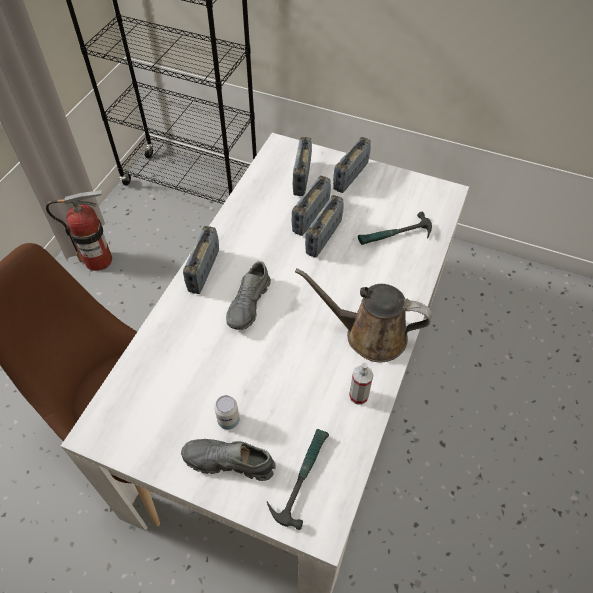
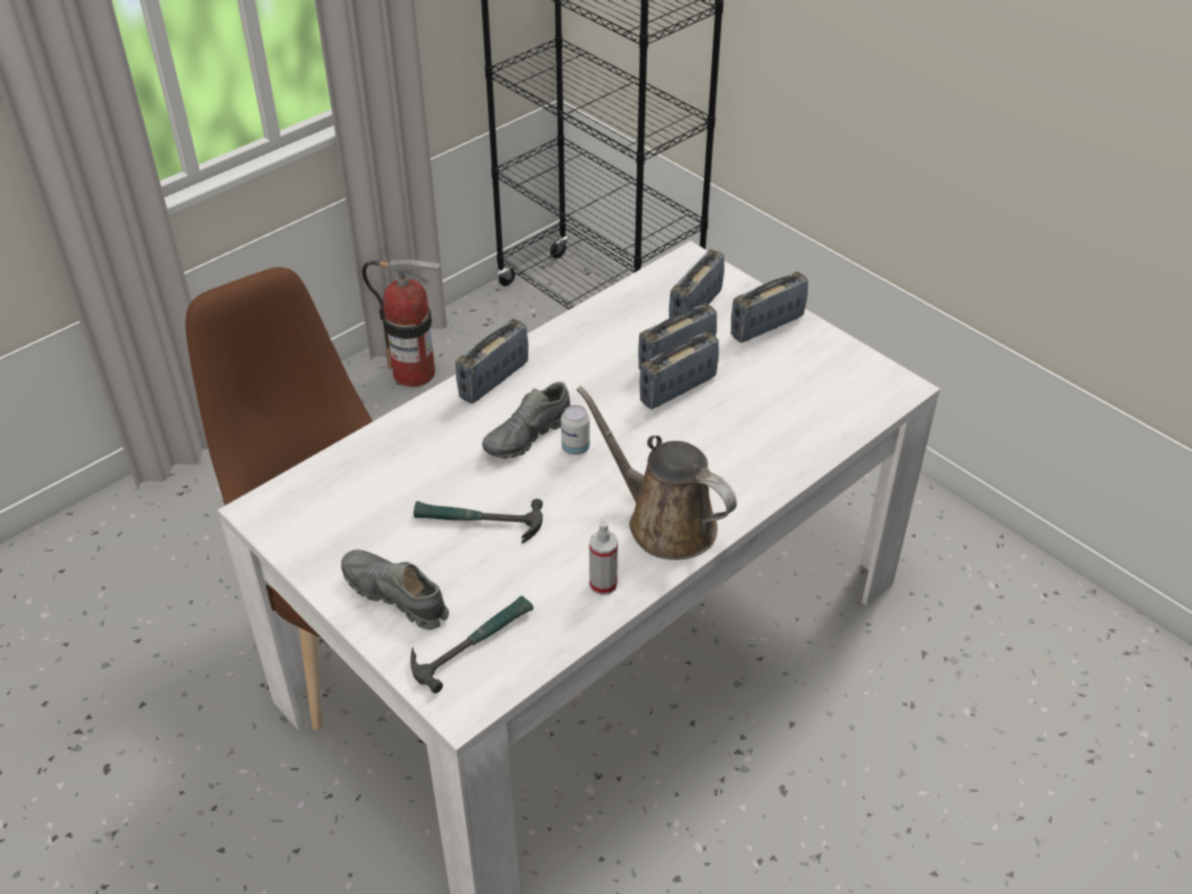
camera: 25 degrees right, 10 degrees down
(228, 420) = (422, 552): can -> can (575, 448)
(395, 235) = (782, 417): hammer -> hammer (478, 522)

